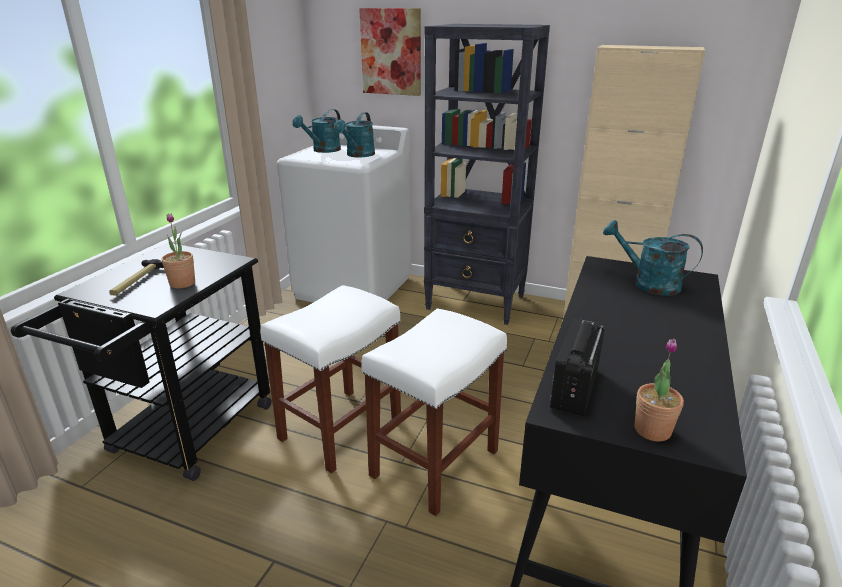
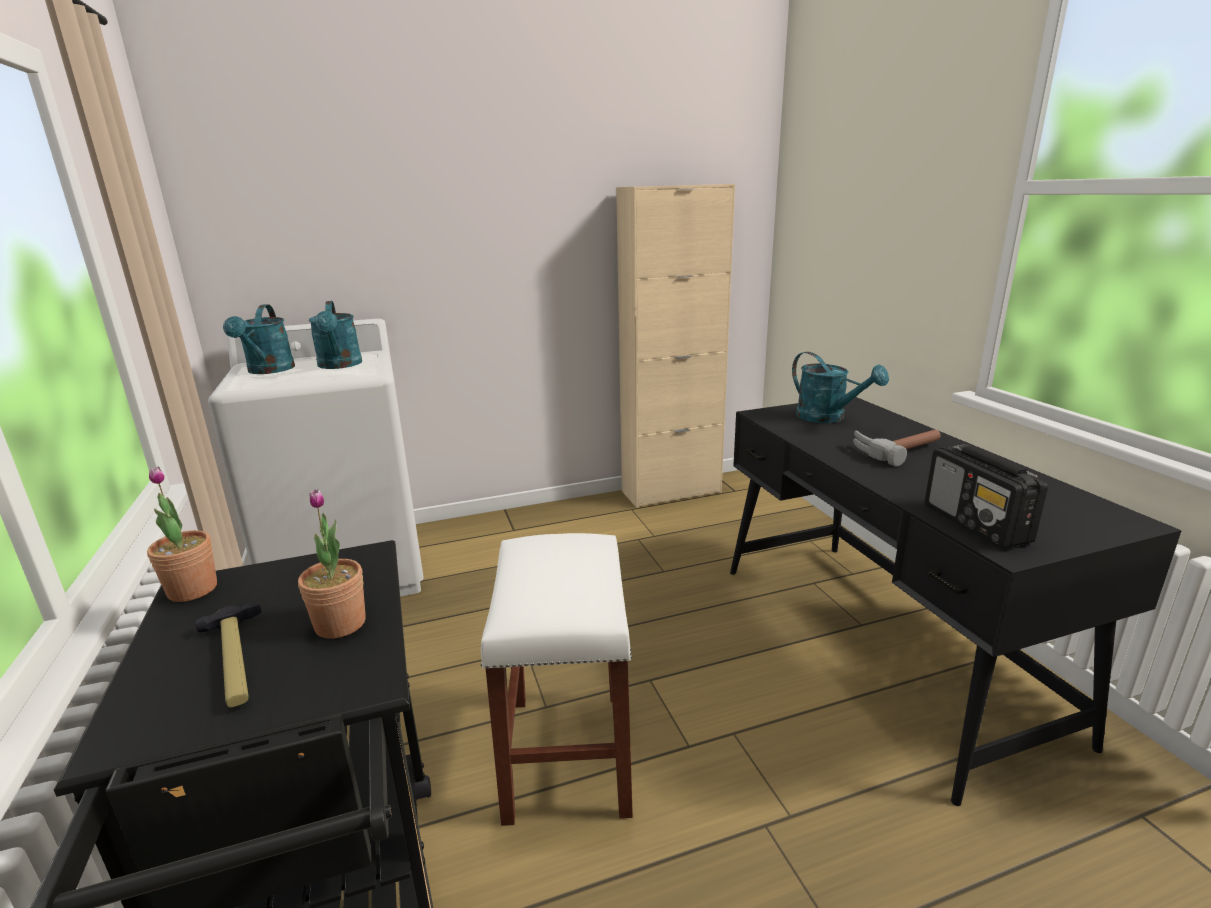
camera: 40 degrees left, 5 degrees down
(391, 52) = (333, 213): picture -> none
(435, 461) = (719, 721): white stool -> none
(476, 302) = (532, 527): black bookcase -> none
(645, 323) = (896, 449): none -> hammer
(648, 283) = (828, 418): turquoise watering can -> turquoise watering can turned 120 degrees counterclockwise
(652, 430) = (1080, 528): potted plant -> potted plant (192, 590)

